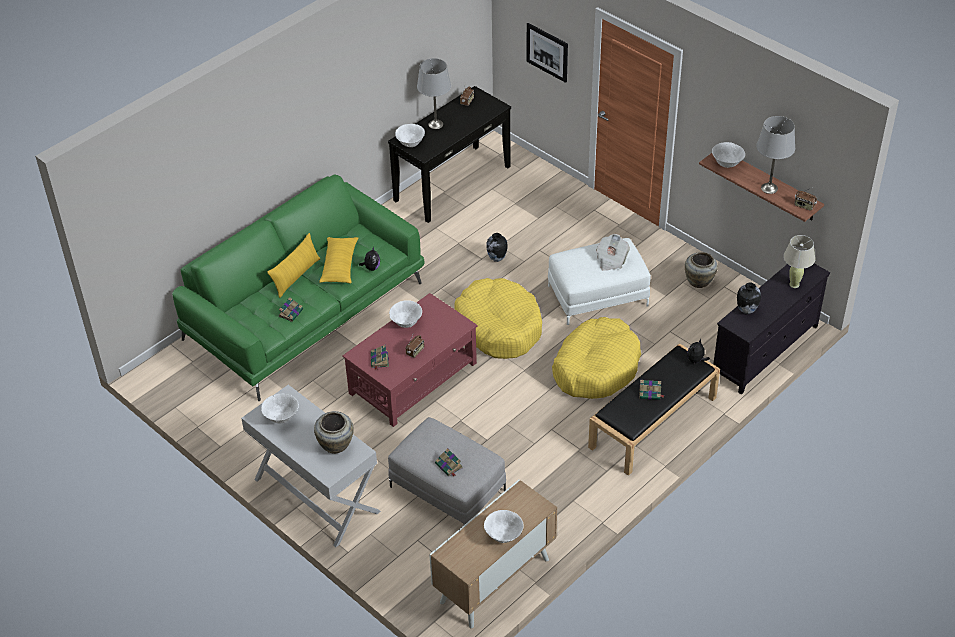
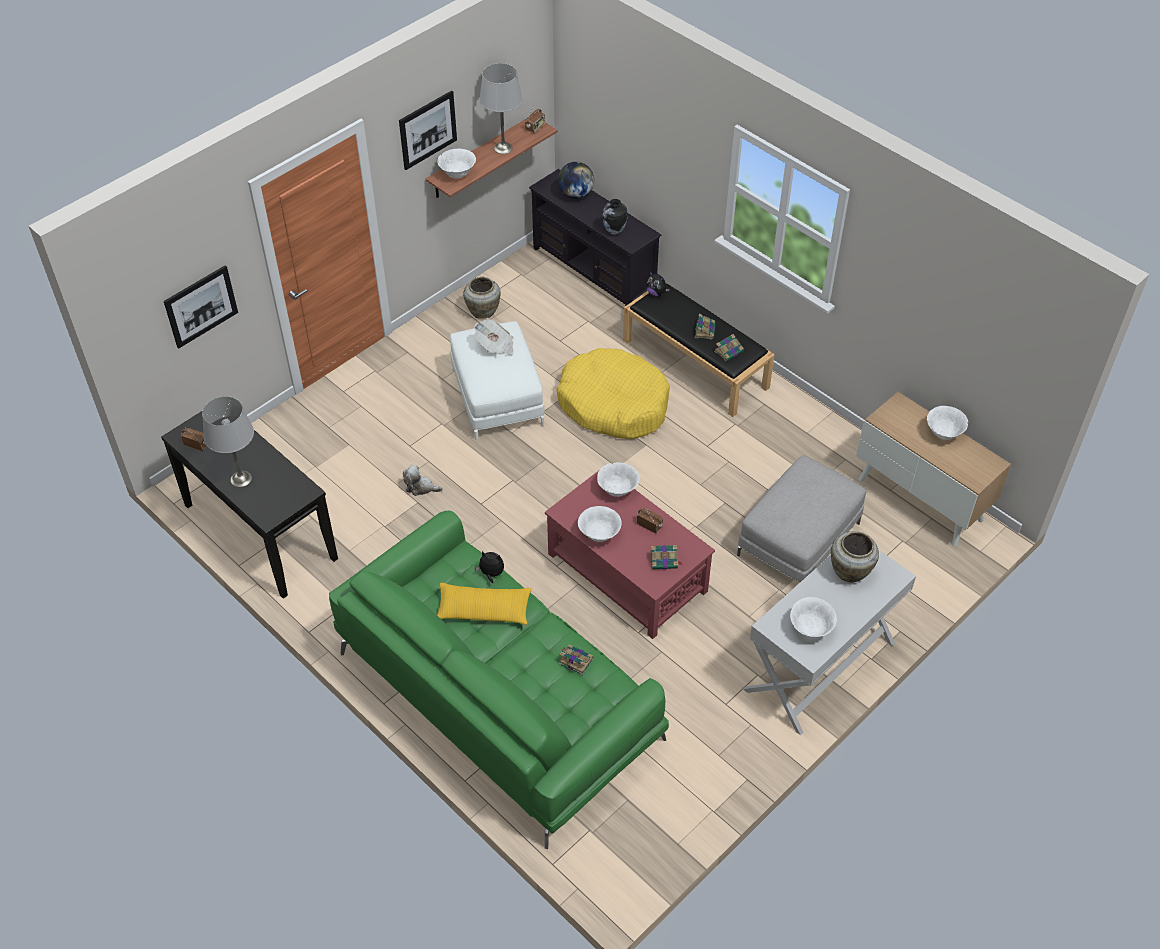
camera: 90 degrees left, 5 degrees up
(296, 276) = (501, 659): yellow pillow -> none
(410, 144) = (280, 507): white bowl -> white bowl (617, 490)
(449, 466) = (825, 496): book -> book (729, 351)
(496, 259) = (420, 487): vase -> plush toy
(499, 327) = (543, 488): yellow dog bed -> none
(729, 113) = (427, 130): none -> picture
(794, 284) = (575, 194): beige table lamp -> globe

